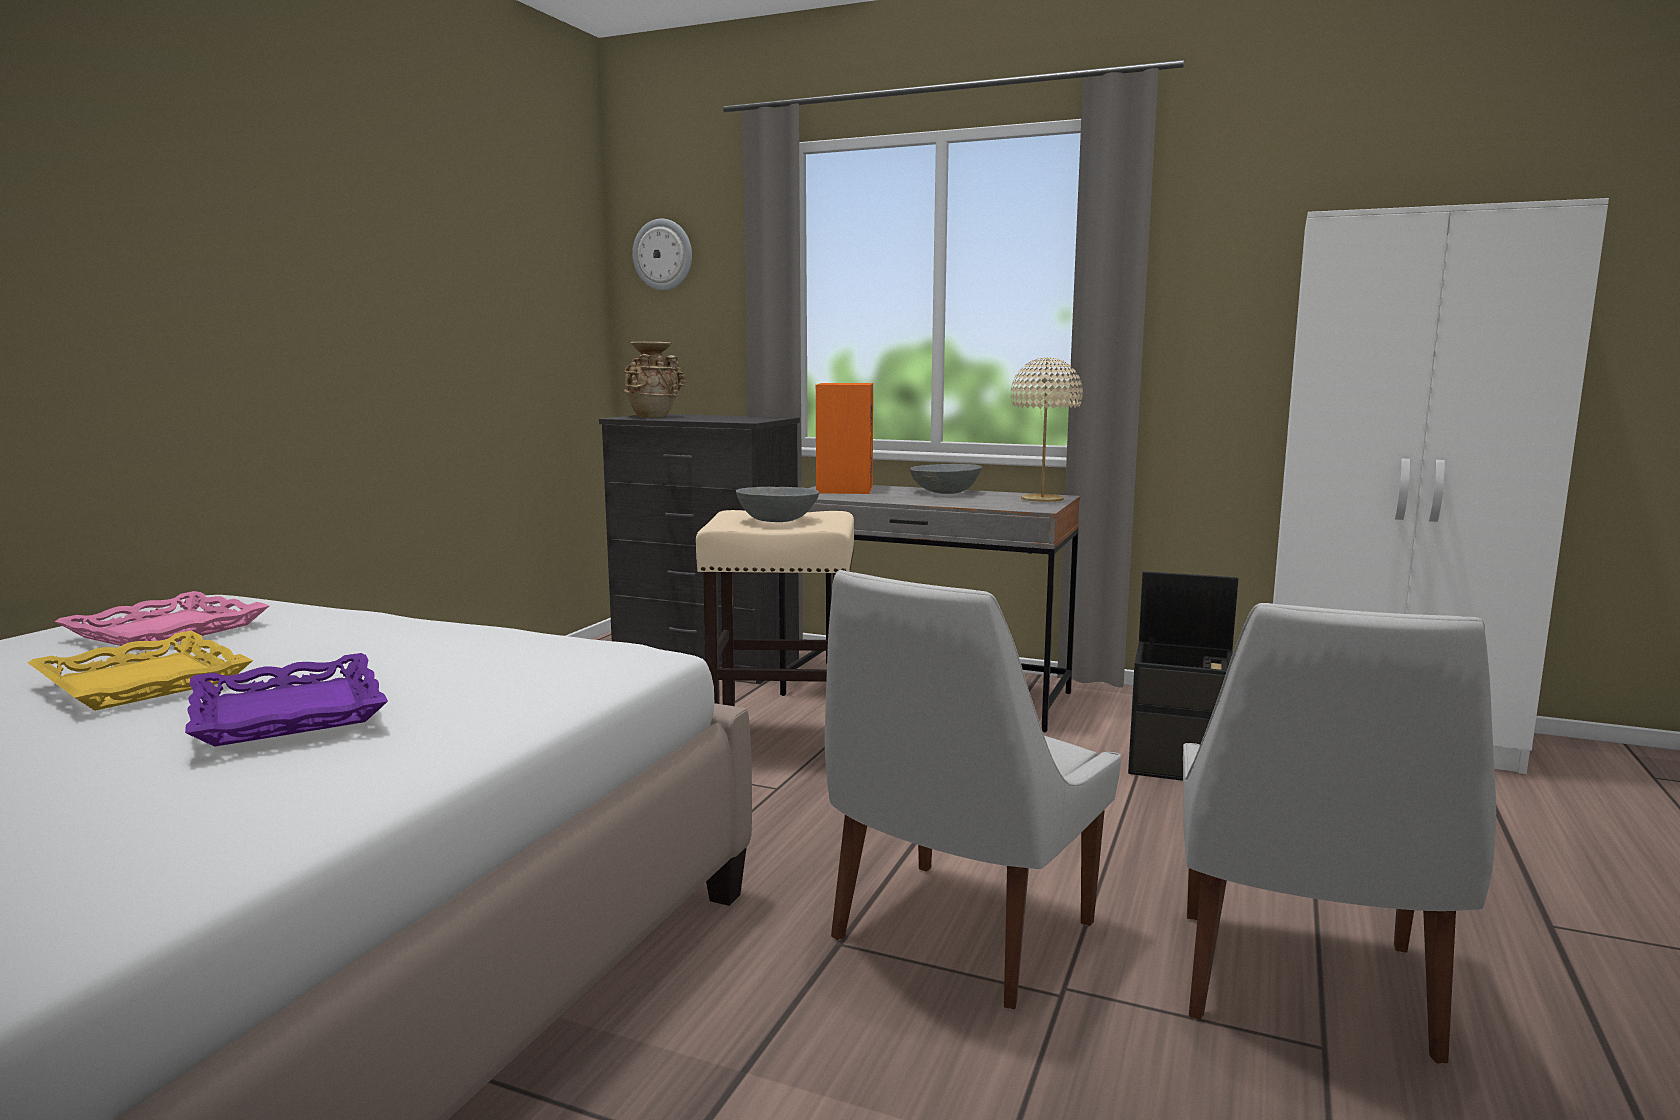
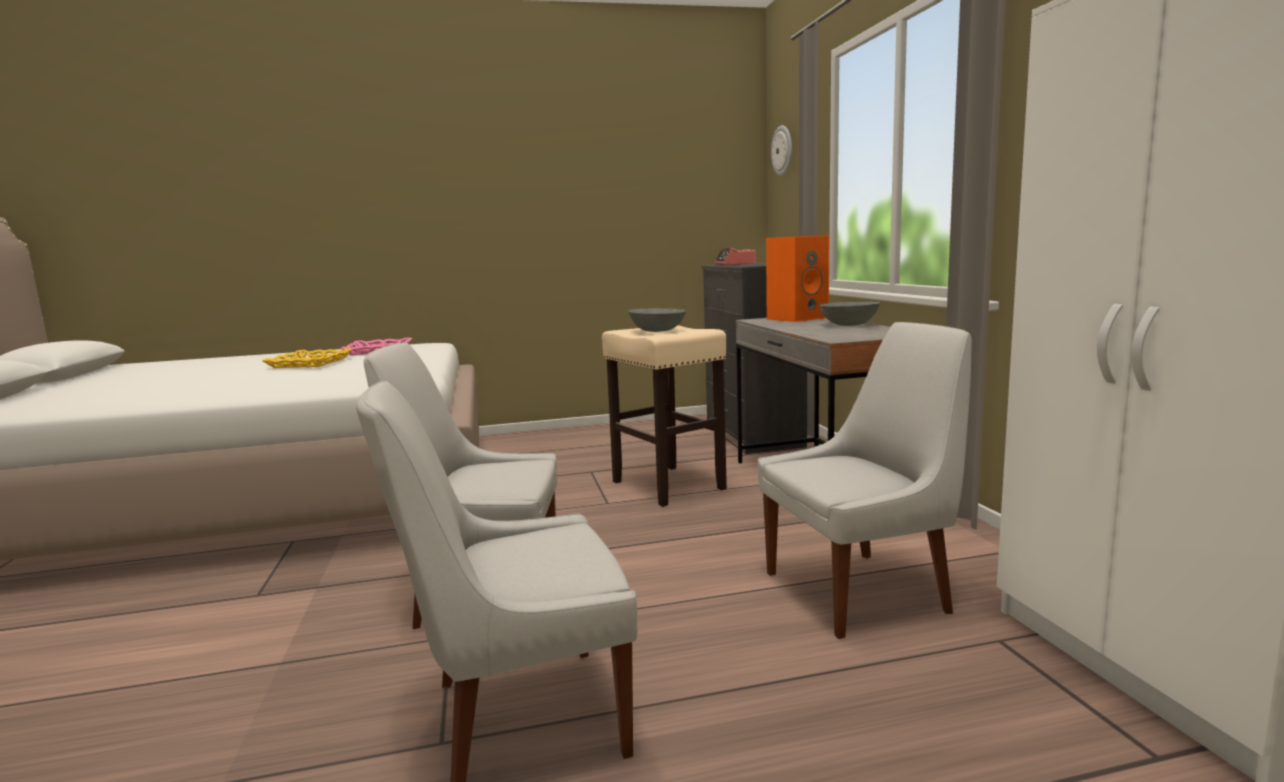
camera: 55 degrees right, 0 degrees up
(290, 712) = (277, 376): purple tray -> none
(654, 416) = (735, 264): beige vase -> alarm clock
(1041, 500) = (881, 335): beige table lamp -> none
(1179, 764) = (861, 591): black storage box -> white chair

